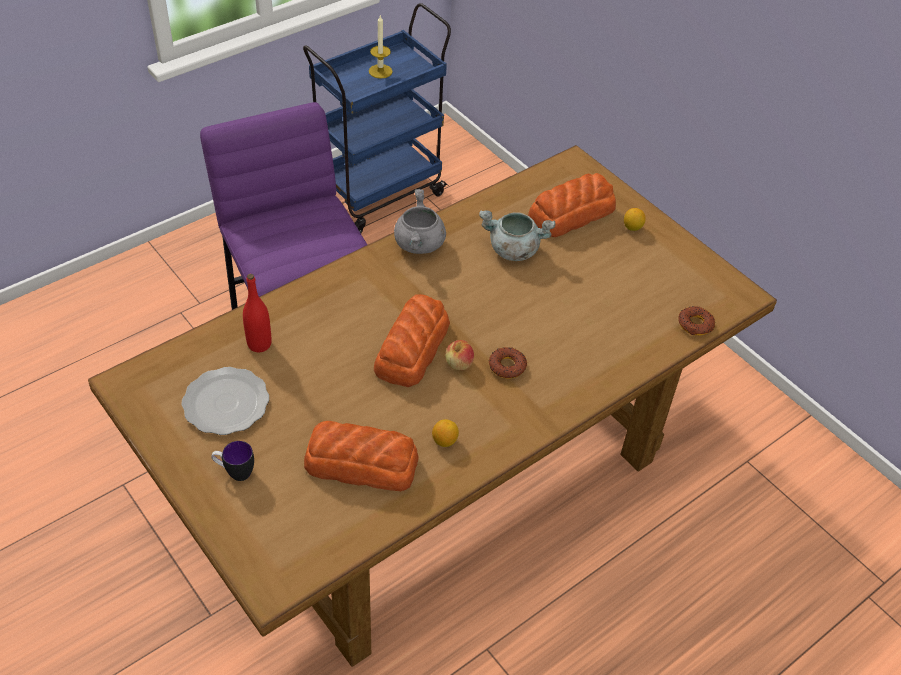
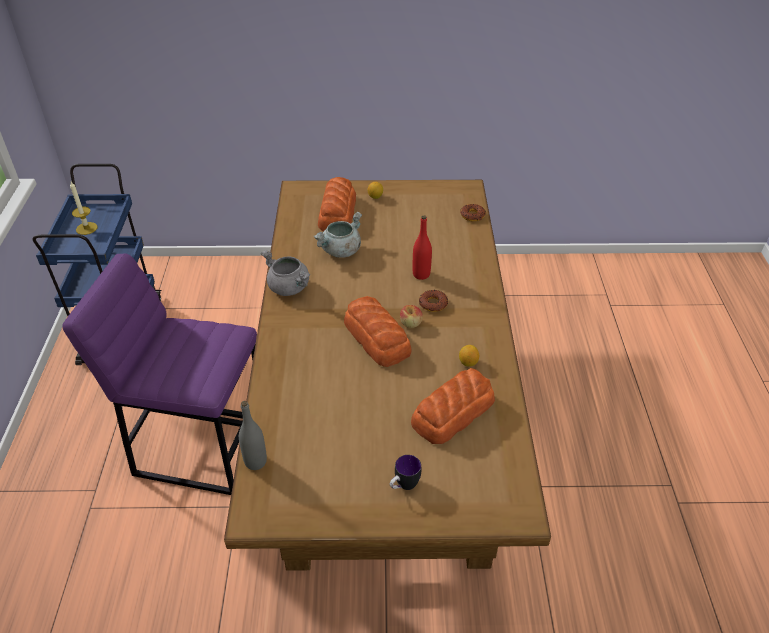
camera: 50 degrees left, 5 degrees down
(183, 349) = (255, 461): none -> grey bottle
(225, 402) = (332, 460): plate -> none
(259, 344) = (295, 414): red bottle -> red bottle (421, 274)

